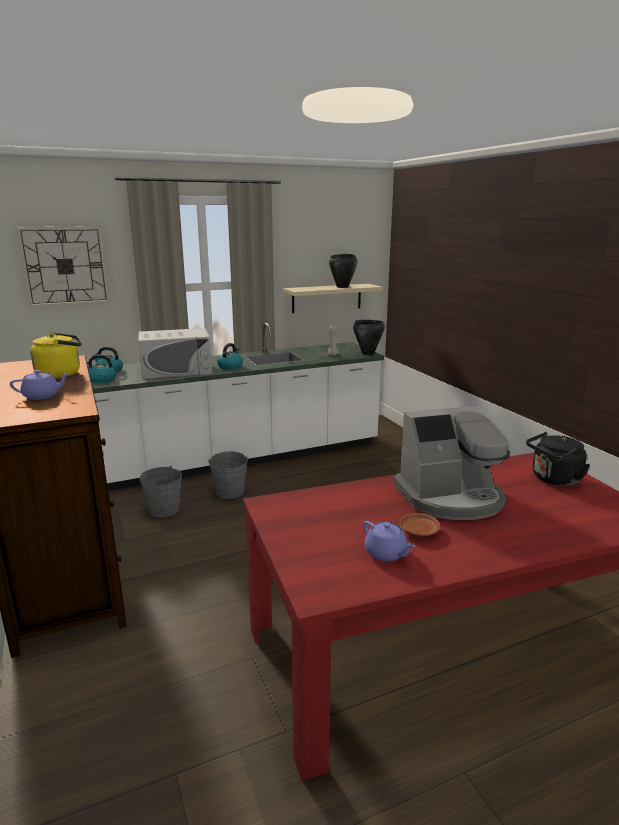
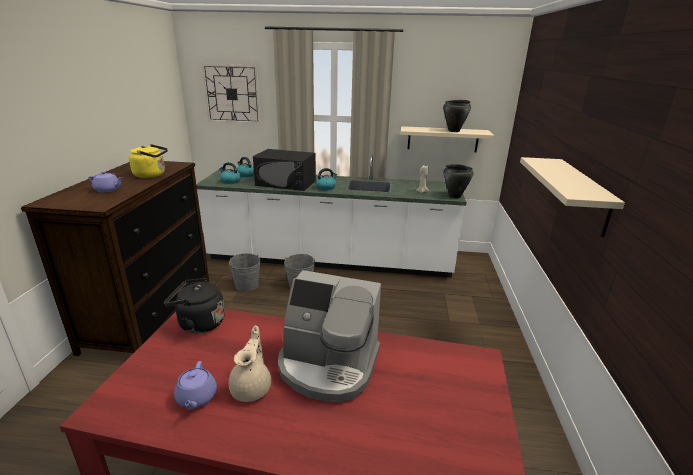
camera: 30 degrees right, 5 degrees up
(176, 370) = (286, 183): white microwave -> black microwave
(418, 530) = (252, 388): brown plate -> beige teapot
(527, 319) = (583, 195): none -> beige shelf
(553, 479) = (458, 388): black kettle -> black kettle (198, 323)

